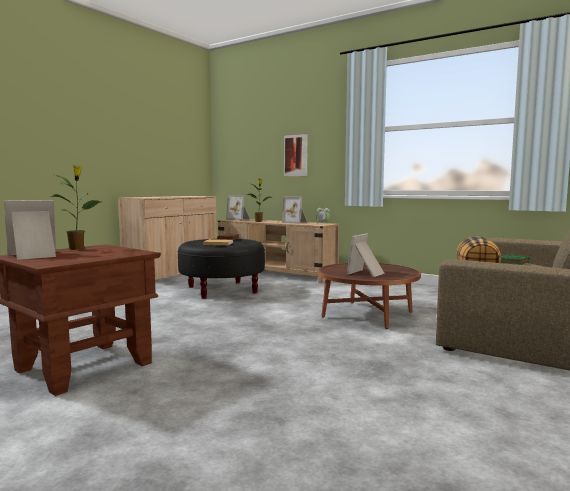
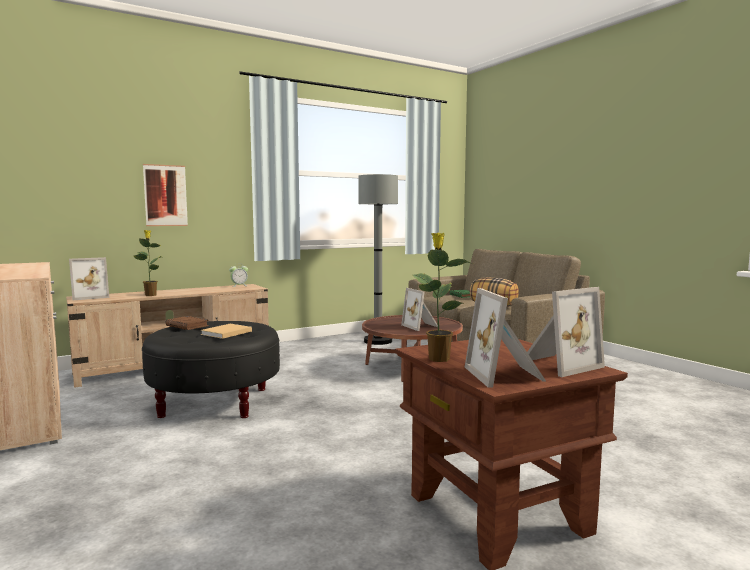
camera: 65 degrees left, 0 degrees up
(296, 222) = (203, 289): picture frame -> picture frame (558, 364)
(431, 296) = (378, 341): none -> grey floor lamp

